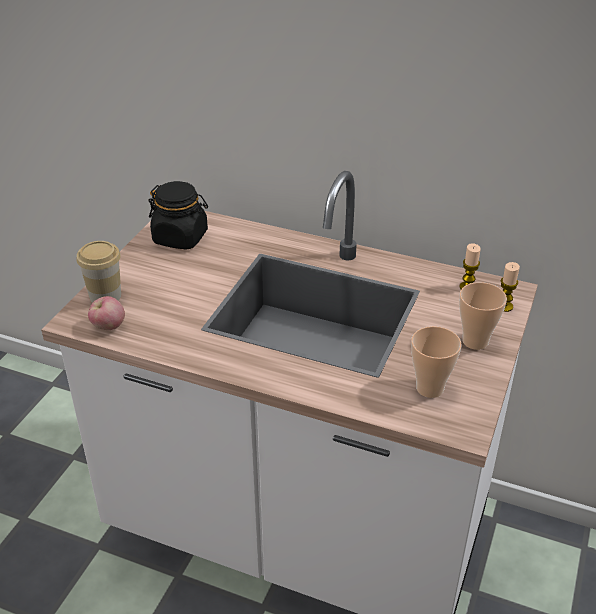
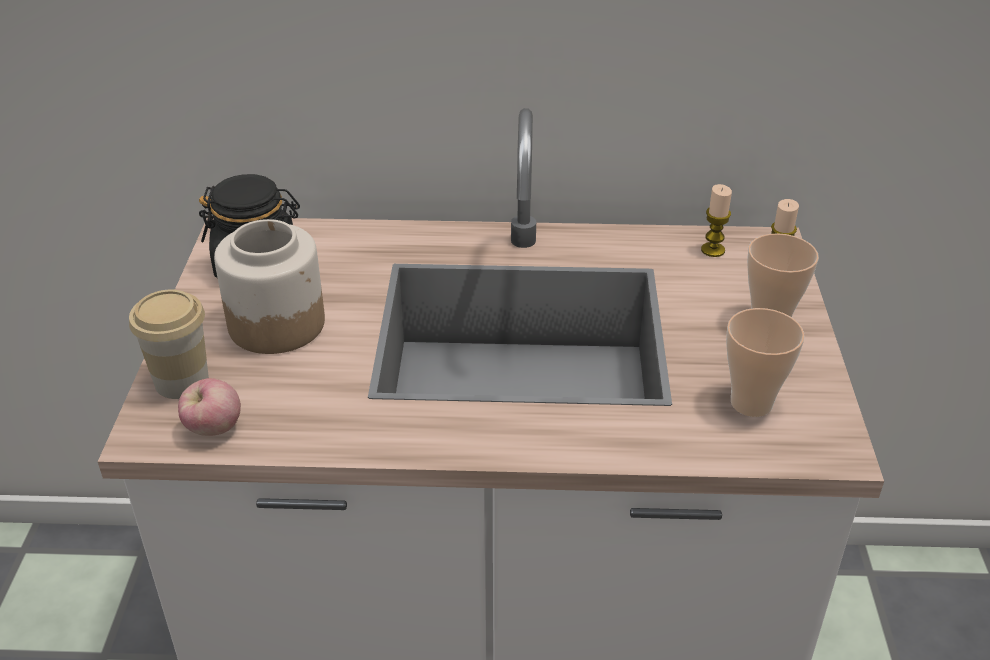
camera: 20 degrees left, 0 degrees up
(173, 275) = (277, 323): none -> jar

